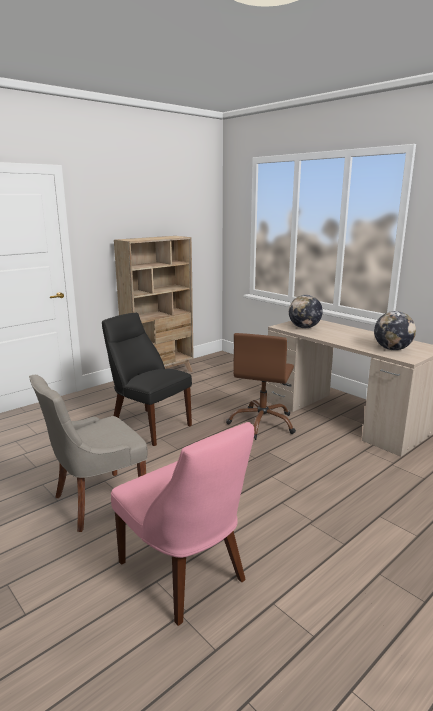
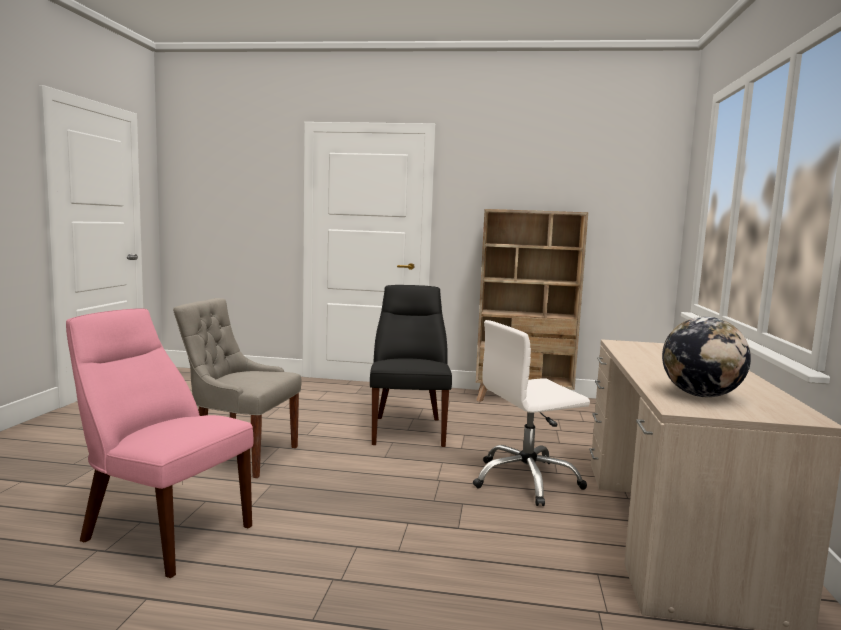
camera: 50 degrees right, 10 degrees down
(185, 574) = (162, 532): pink chair -> pink chair turned 105 degrees clockwise
(262, 423) = (526, 480): brown office chair -> white office chair
(304, 327) = (650, 350): globe -> none

